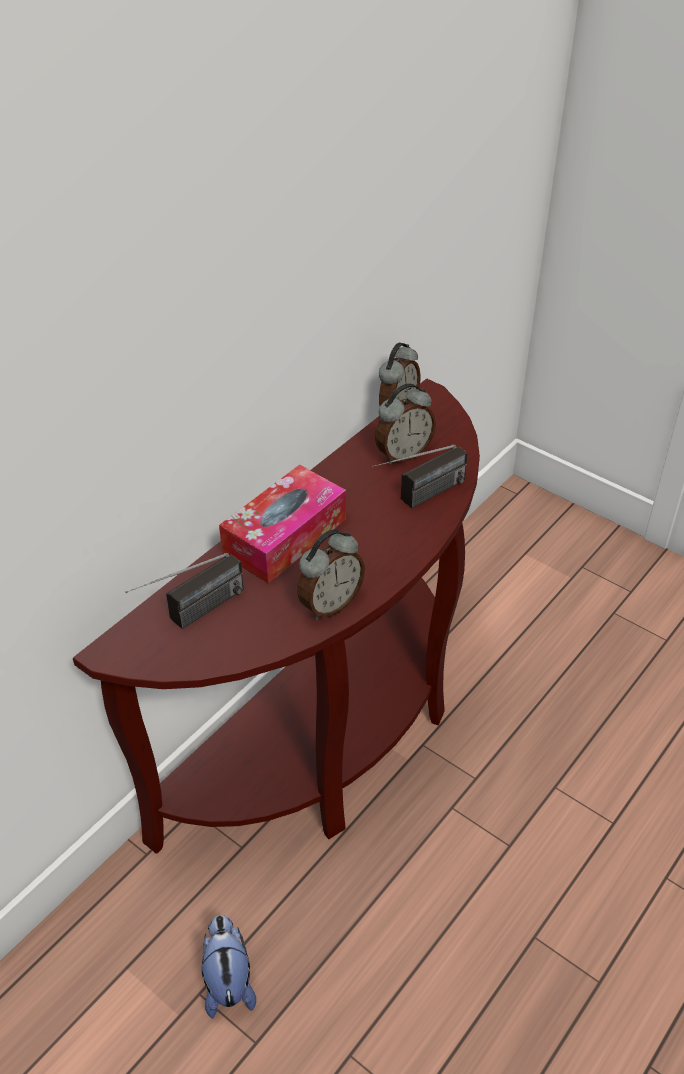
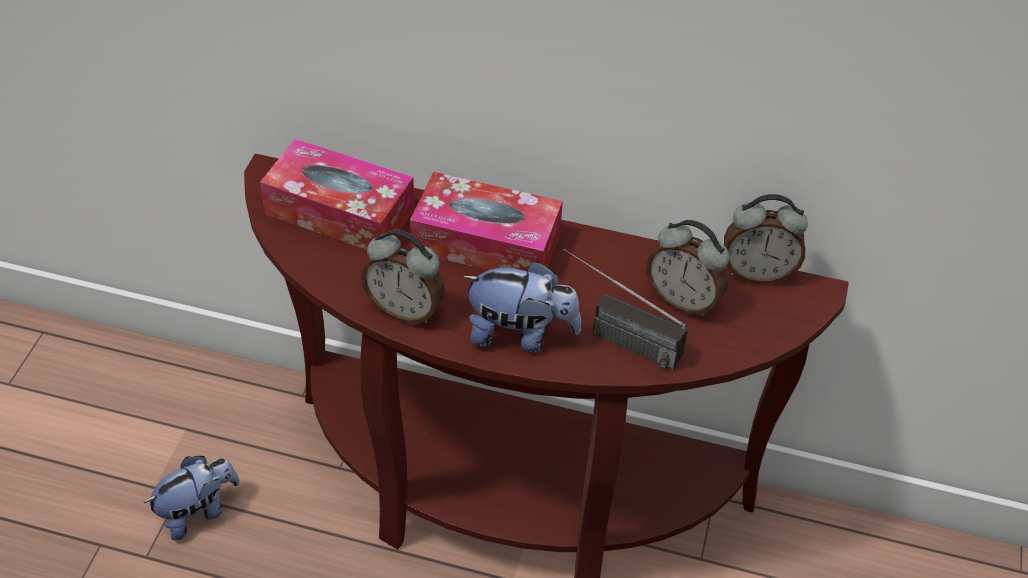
camera: 65 degrees right, 5 degrees up
(191, 616) = (340, 212): radio -> tissue box
(391, 546) = (520, 334): none -> plush toy

